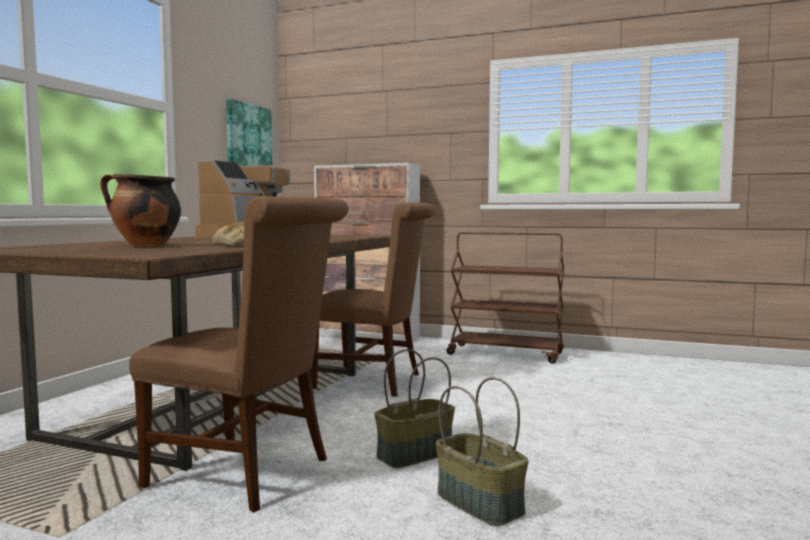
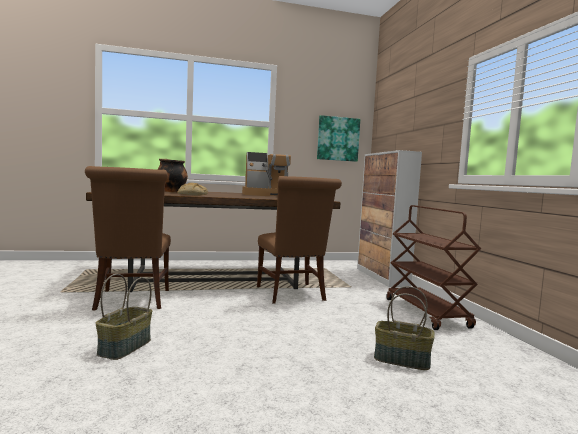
camera: 55 degrees right, 0 degrees up
(415, 454) = (182, 323): basket -> basket (401, 360)

